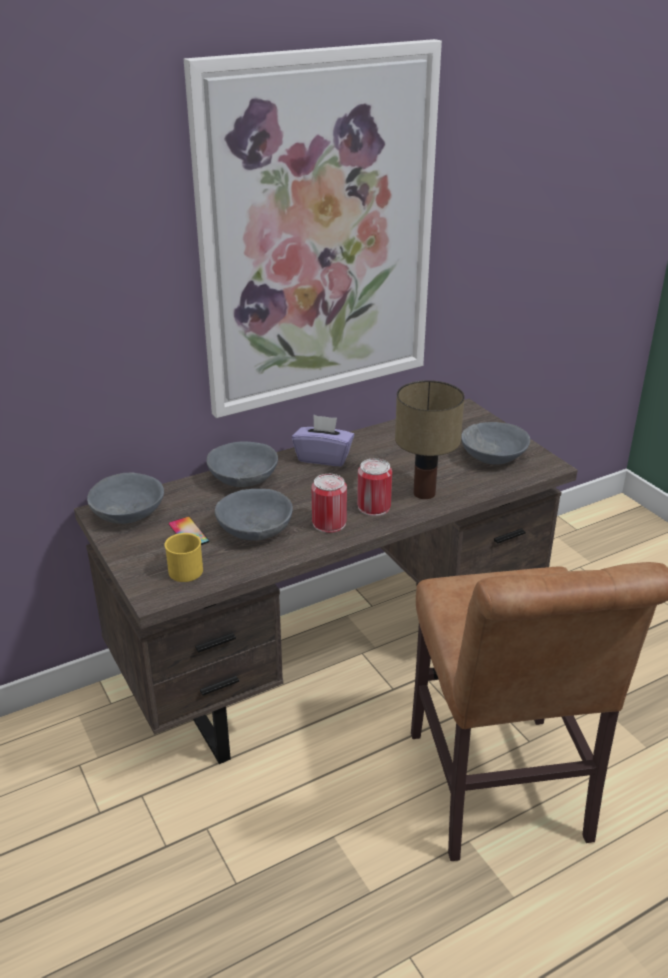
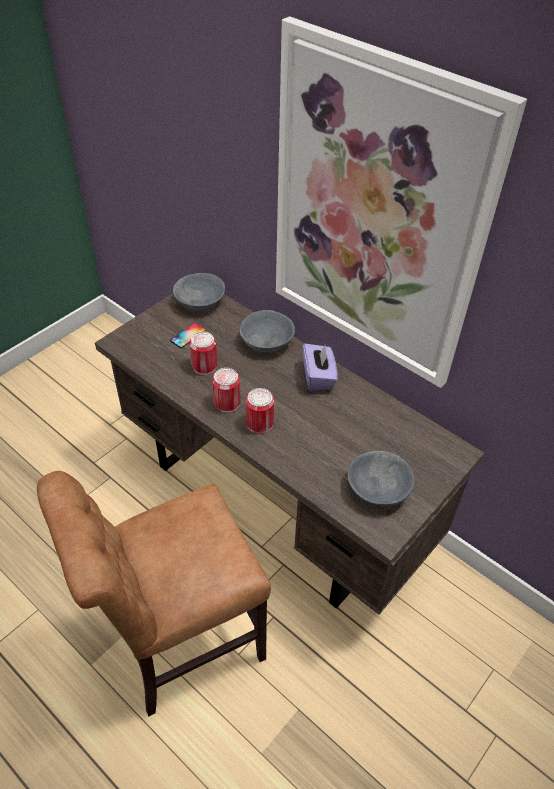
camera: 70 degrees right, 15 degrees up
(183, 568) = (148, 345): yellow mug -> none
(255, 529) = (204, 366): grey bowl -> can
(423, 494) = (292, 450): table lamp -> none

